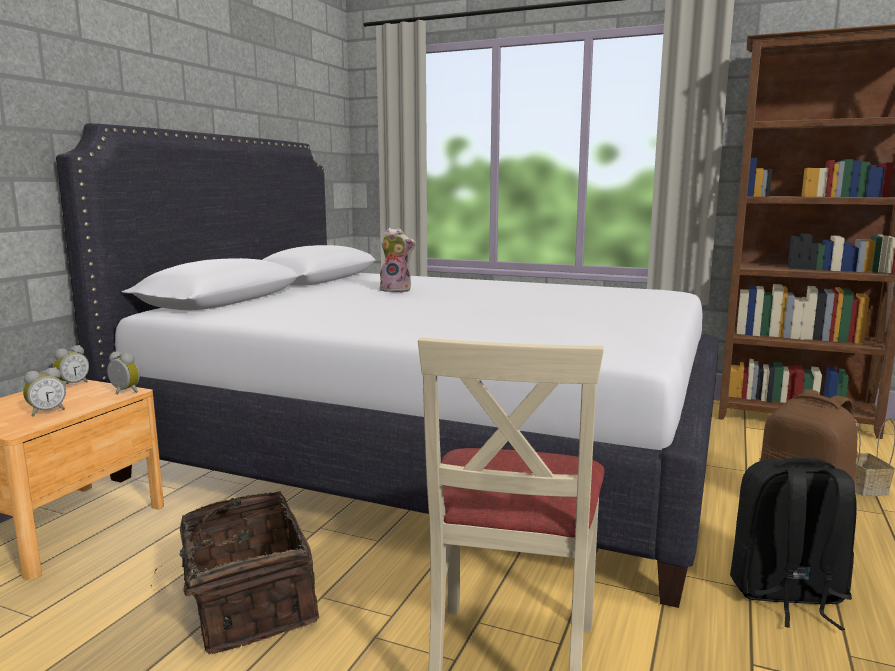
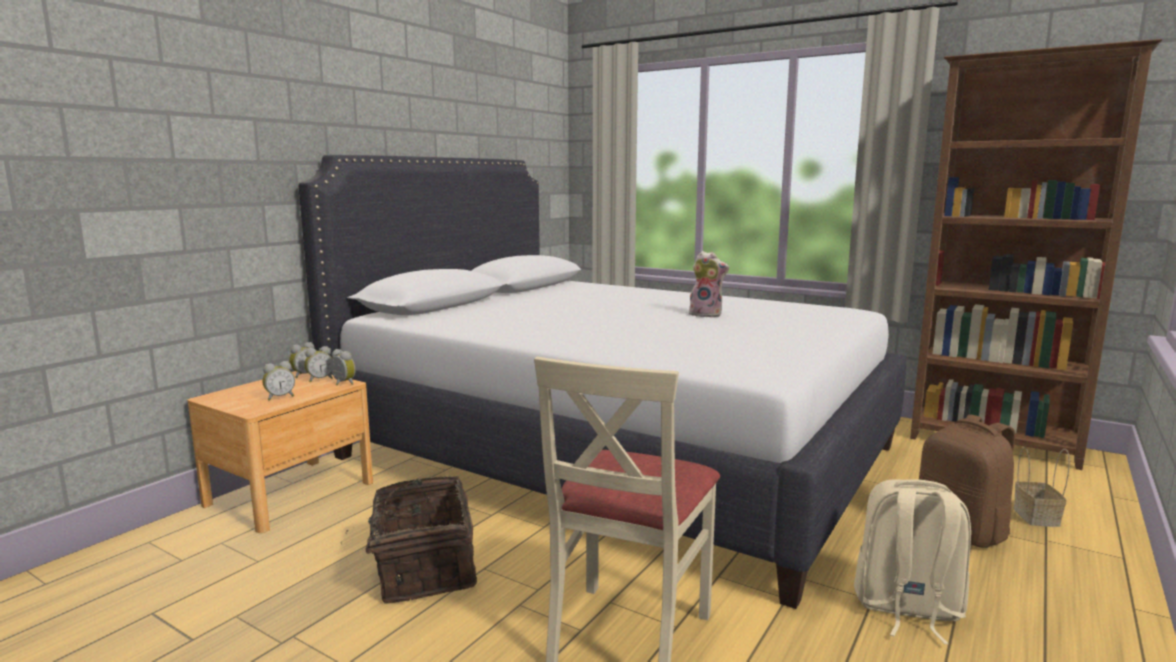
camera: 10 degrees right, 0 degrees up
(93, 389) = (320, 379): none -> alarm clock
(397, 290) = (590, 300): plush toy -> plush toy (706, 314)
(787, 595) = (906, 609): black backpack -> beige backpack

